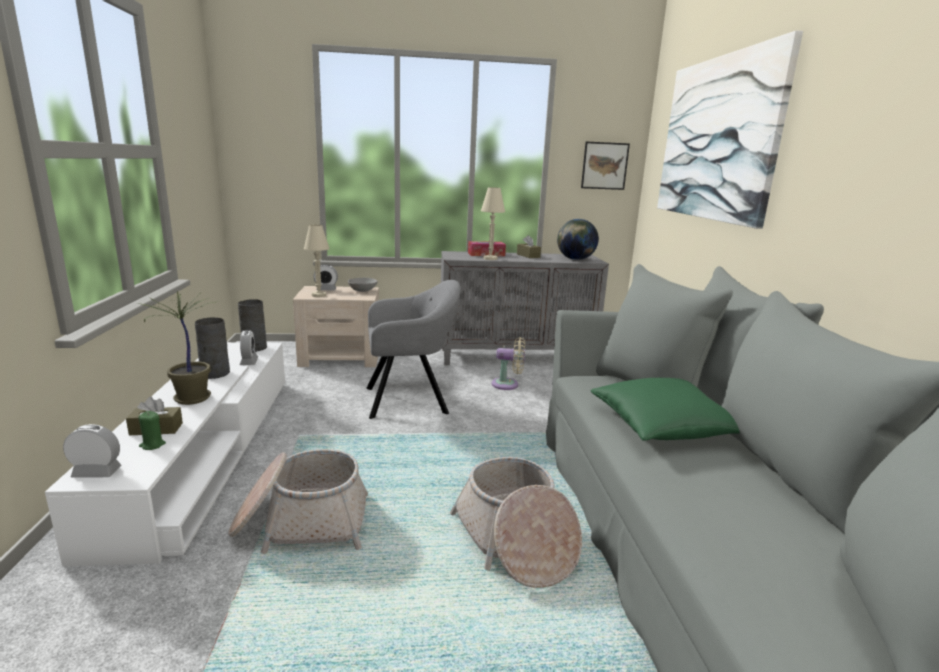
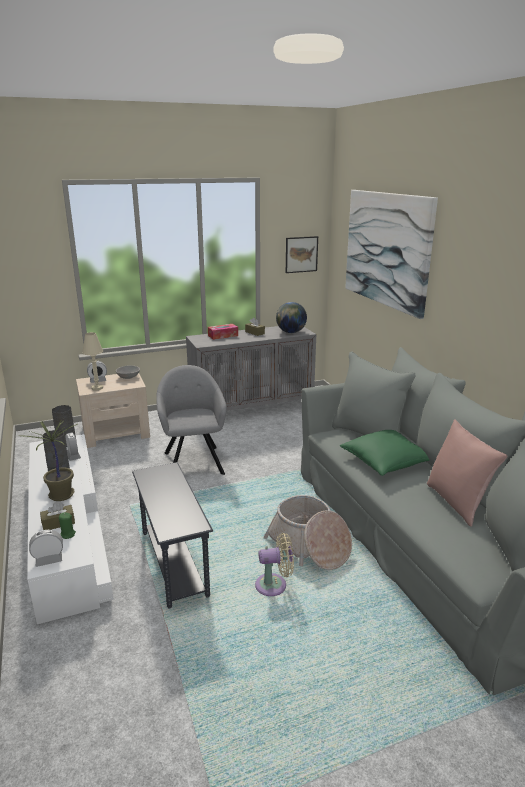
camera: 15 degrees left, 5 degrees up
(301, 522) = (173, 563): basket -> grey side table
(410, 400) = (193, 461): grey armchair -> grey armchair turned 75 degrees counterclockwise
(490, 258) = (229, 341): beige table lamp -> none
(508, 384) = (257, 435): beige fan -> beige fan (274, 585)
(782, 512) = (457, 502): none -> pink pillow

